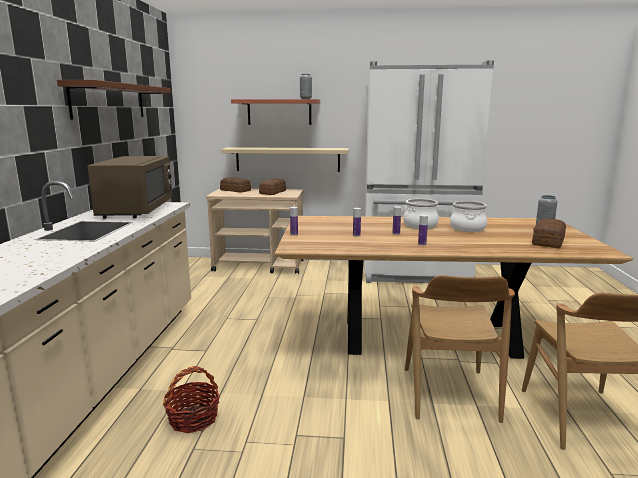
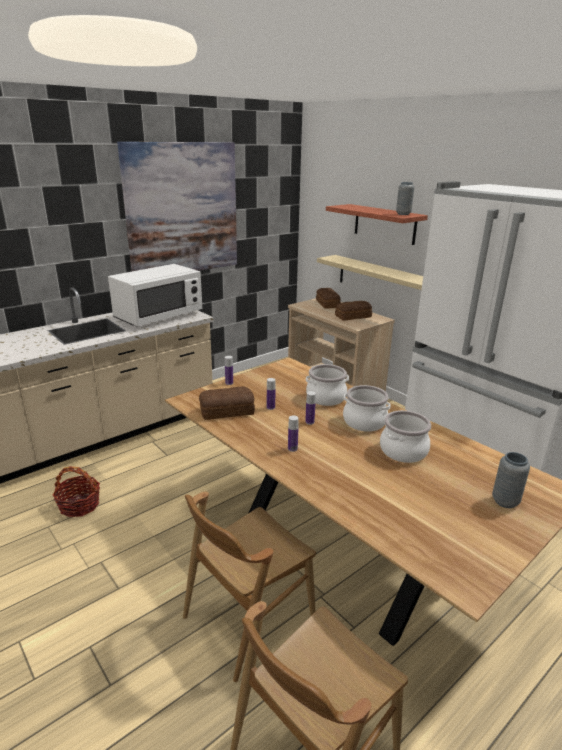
camera: 45 degrees right, 10 degrees up
(109, 101) = (183, 210): brown shelf -> picture
(136, 210) = (159, 316): brown microwave -> white microwave
(372, 223) = (326, 397): none -> cooking pot
(547, 241) = (440, 522): bread -> bread (226, 411)

